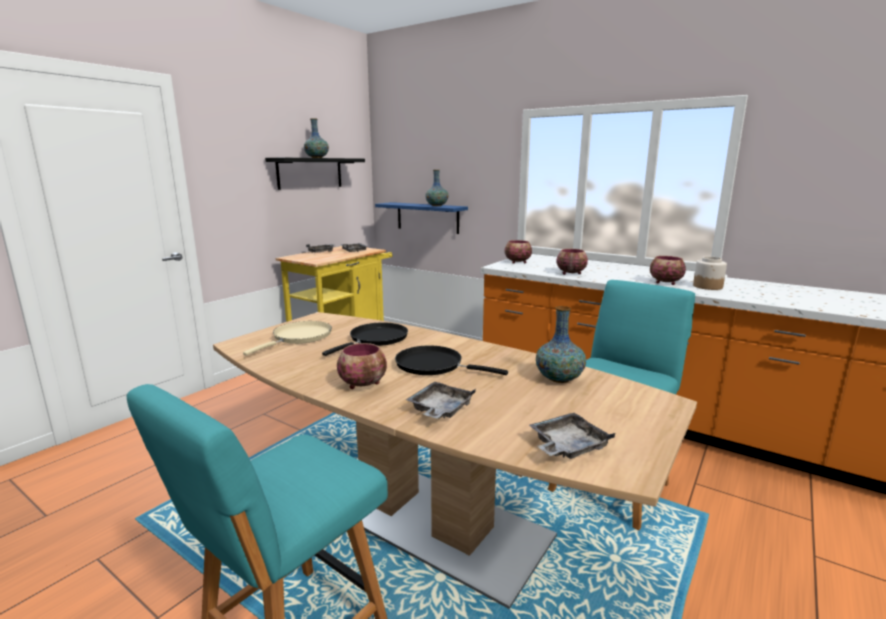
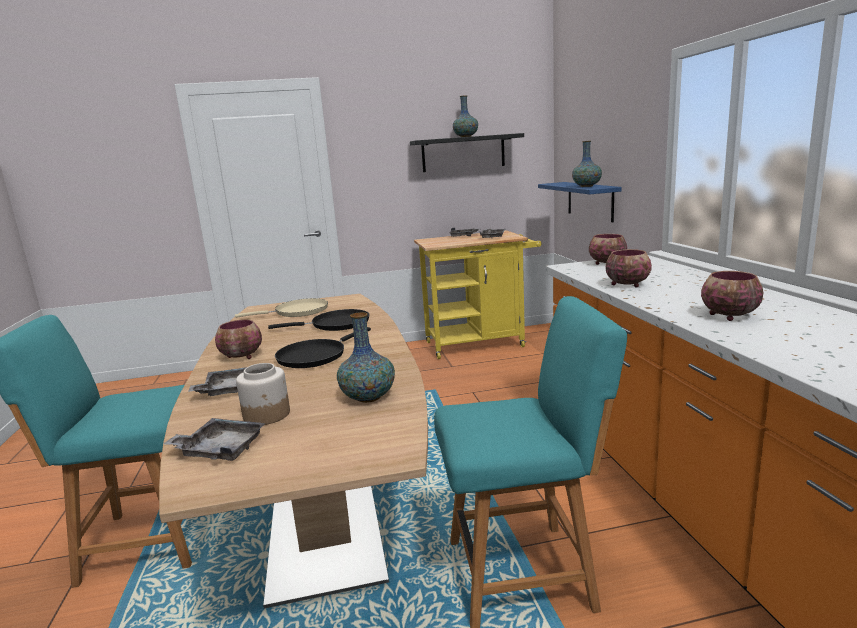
camera: 45 degrees right, 0 degrees up
(434, 365) = (315, 356): black frying pan -> black frying pan turned 120 degrees counterclockwise
(708, 286) = (787, 333): jar -> jar (267, 415)

